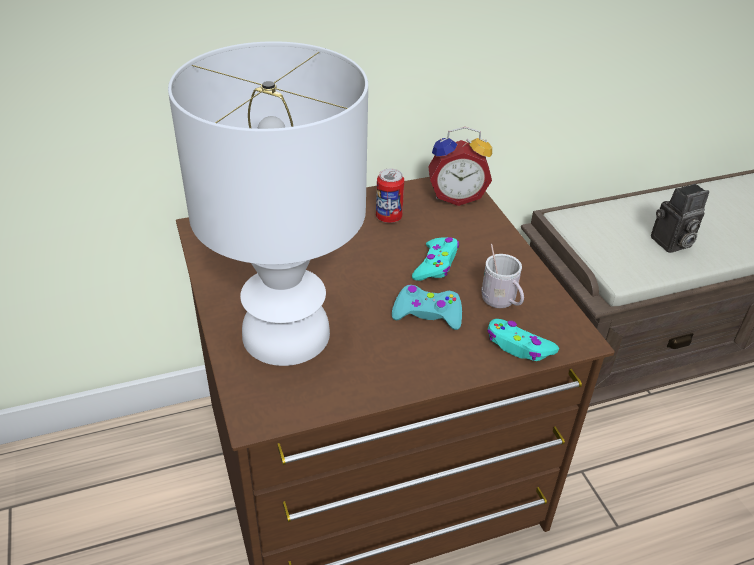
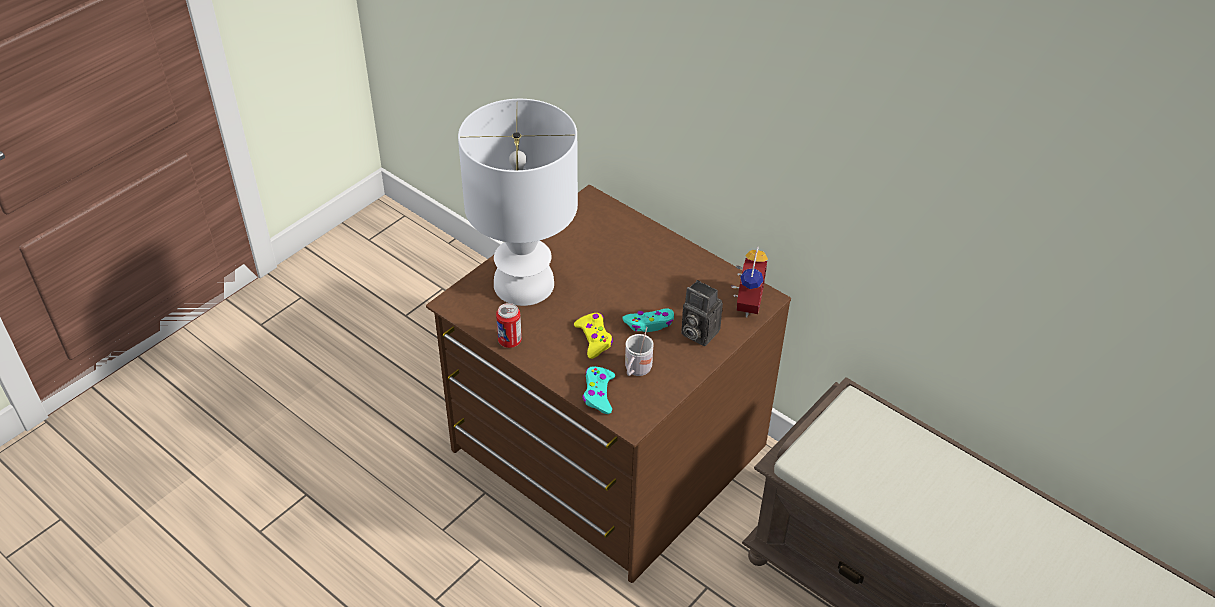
camera: 60 degrees right, 5 degrees up
(388, 217) = (683, 279): can -> can (510, 341)
(427, 314) = (594, 339): turquoise game controller -> yellow game controller
(456, 196) = (745, 304): alarm clock -> alarm clock turned 135 degrees counterclockwise
(671, 243) = (884, 483): camera -> camera (697, 332)

